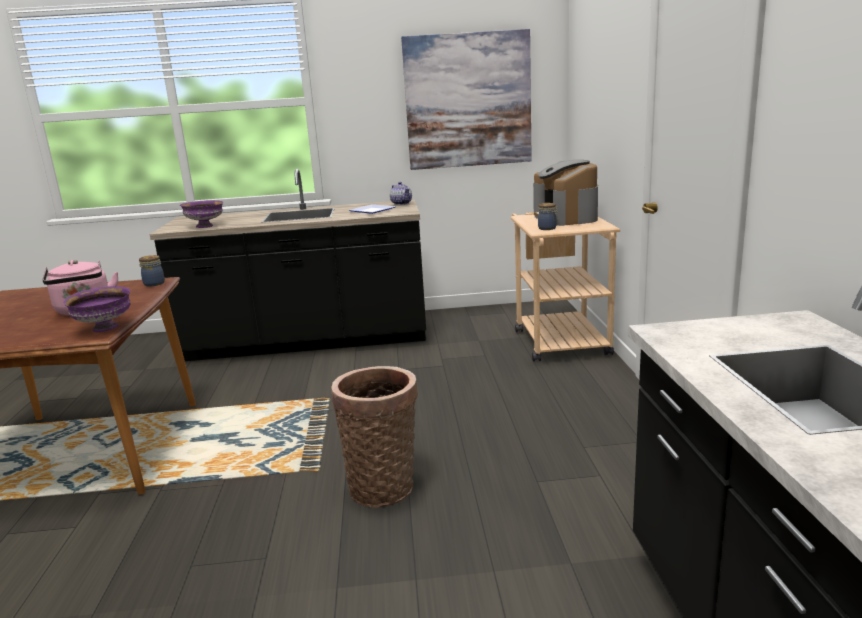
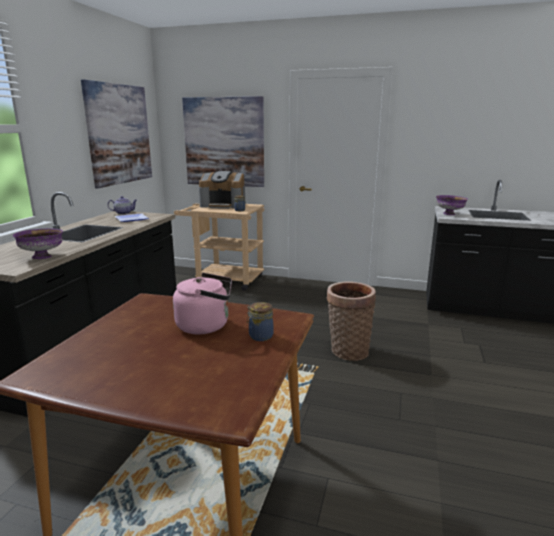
camera: 70 degrees left, 0 degrees up
(105, 328) = (278, 315): purple bowl -> purple bowl (449, 214)
(155, 283) = (152, 300): jar -> jar (260, 336)
(601, 110) = (224, 142): none -> picture

